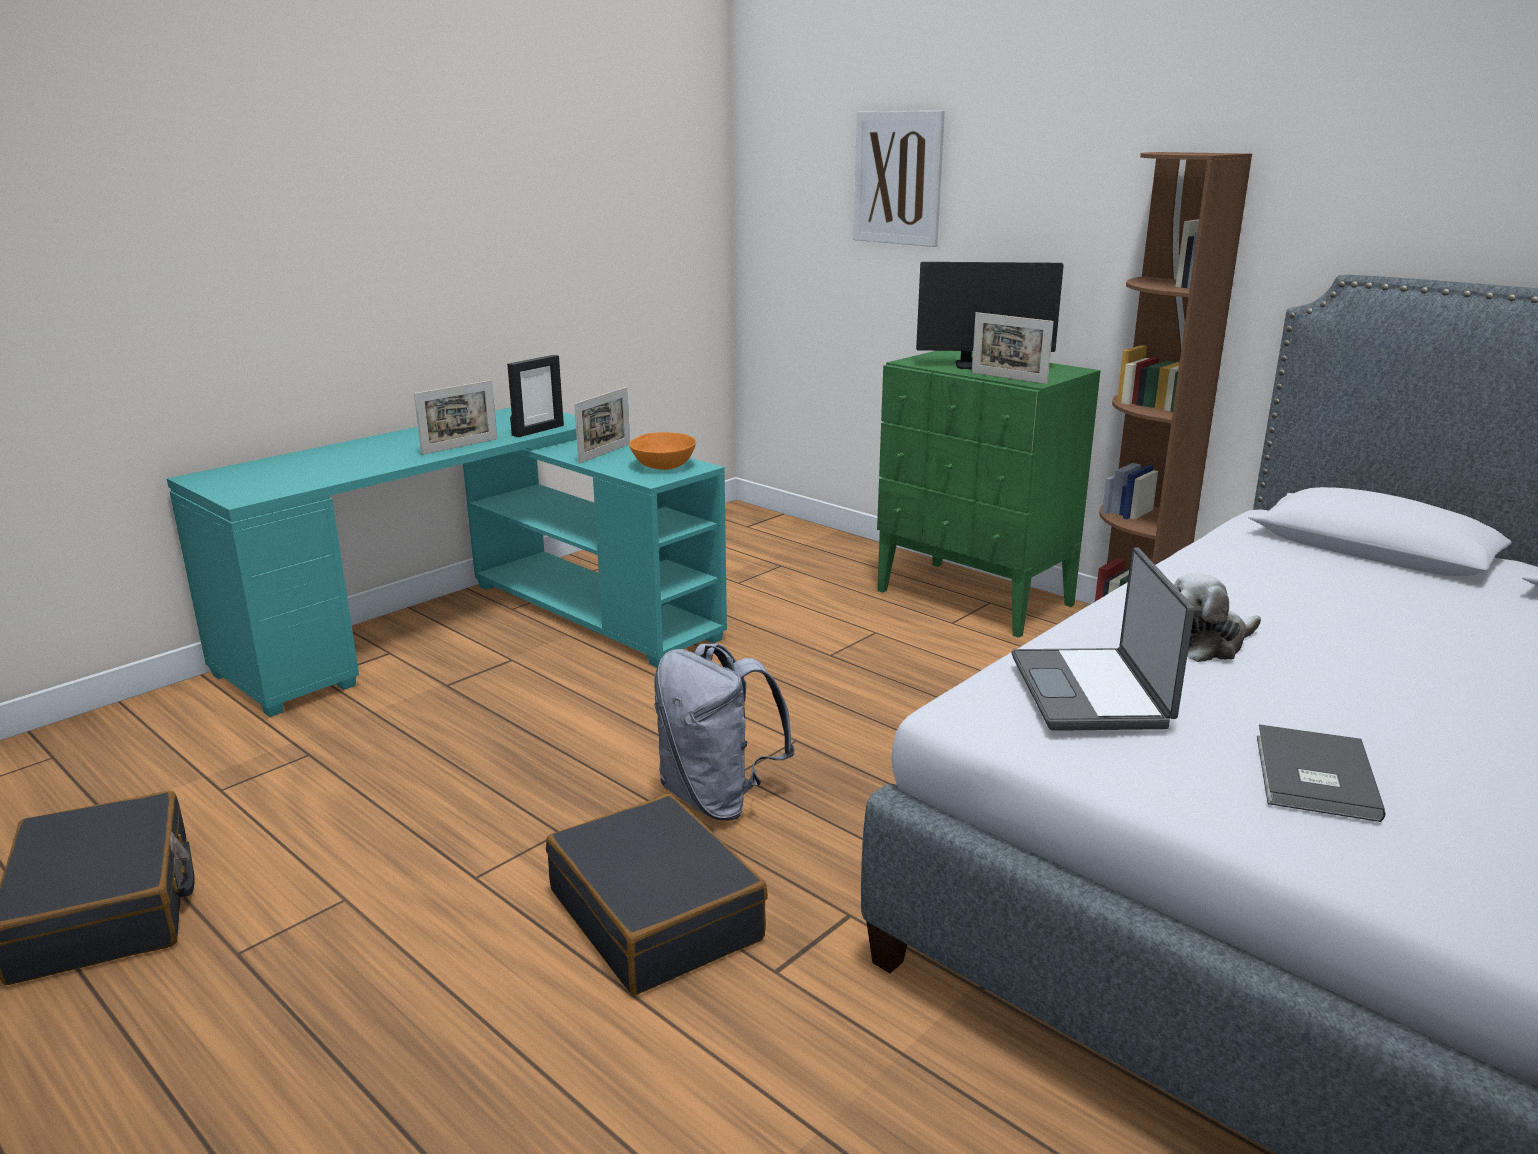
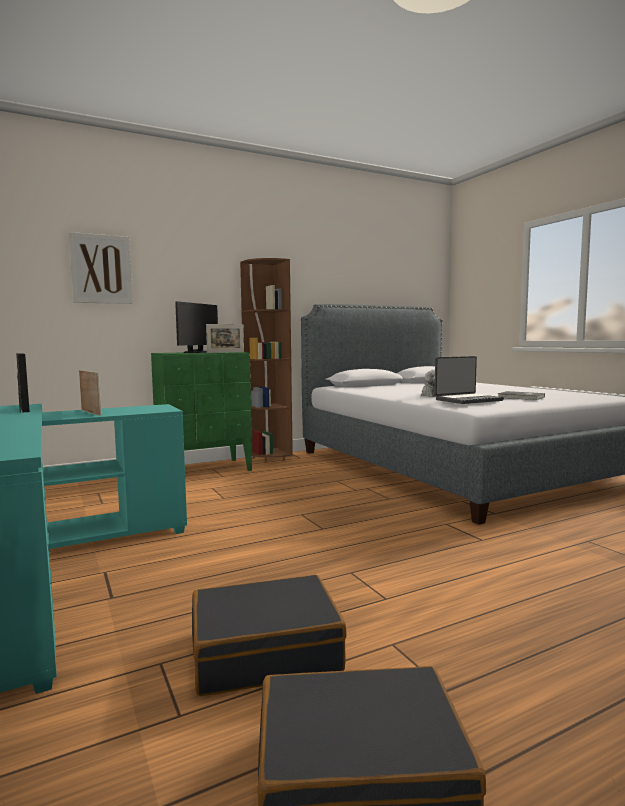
camera: 70 degrees left, 15 degrees down
(460, 446) = (16, 419): picture frame -> none
(656, 915) = (436, 556): black suitcase -> black suitcase (265, 651)
(663, 466) = (145, 408): orange bowl -> none
(717, 798) = (342, 534): grey backpack -> none
(1092, 692) = (467, 400): laptop -> laptop turned 45 degrees counterclockwise

